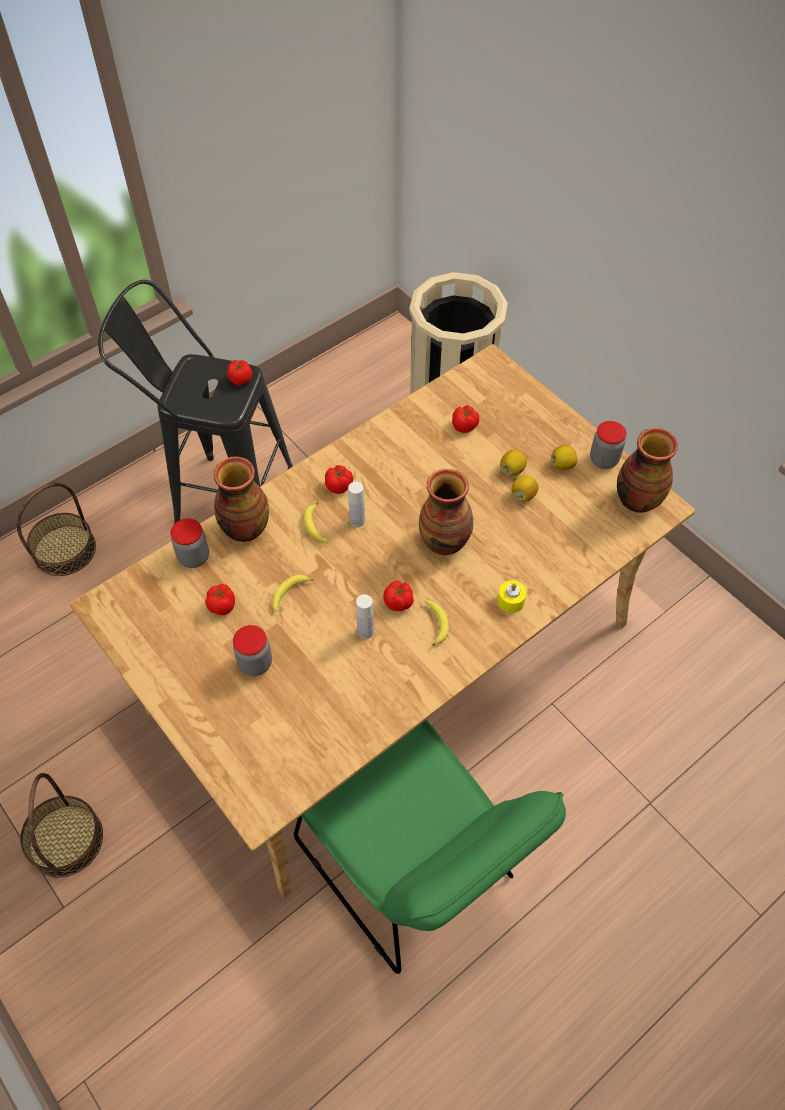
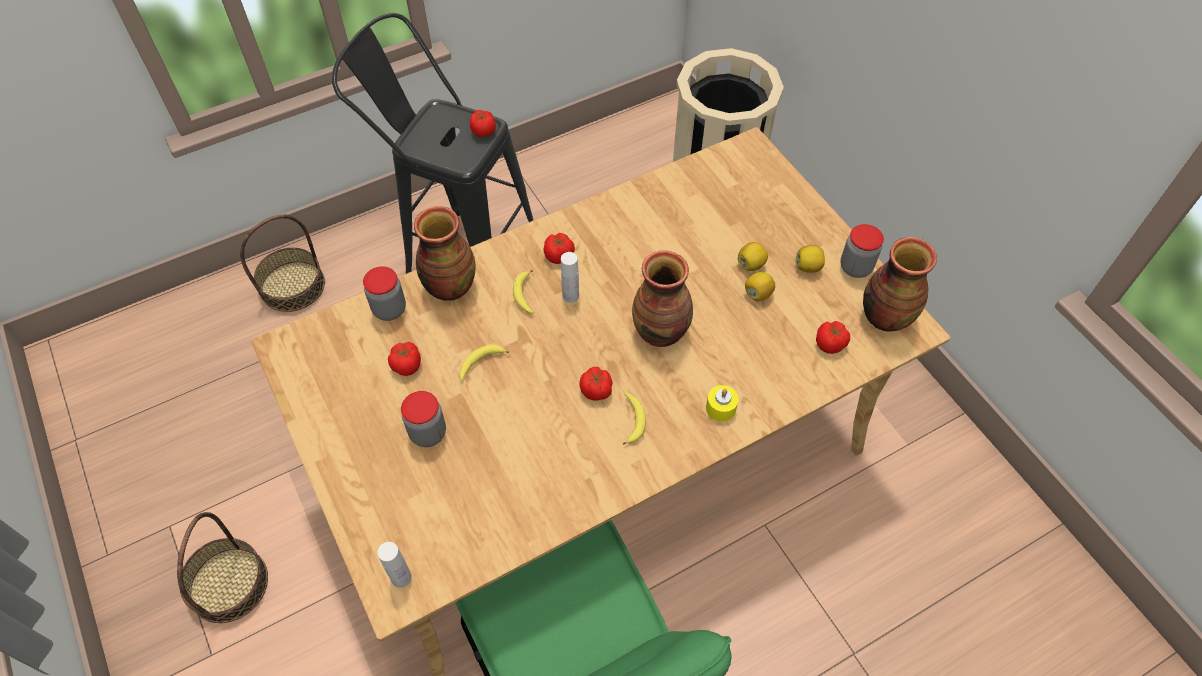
camera: 10 degrees right, 0 degrees up
(365, 631) = (553, 417): white bottle -> white bottle (401, 578)
(465, 426) = (708, 210): tomato -> tomato (830, 344)

